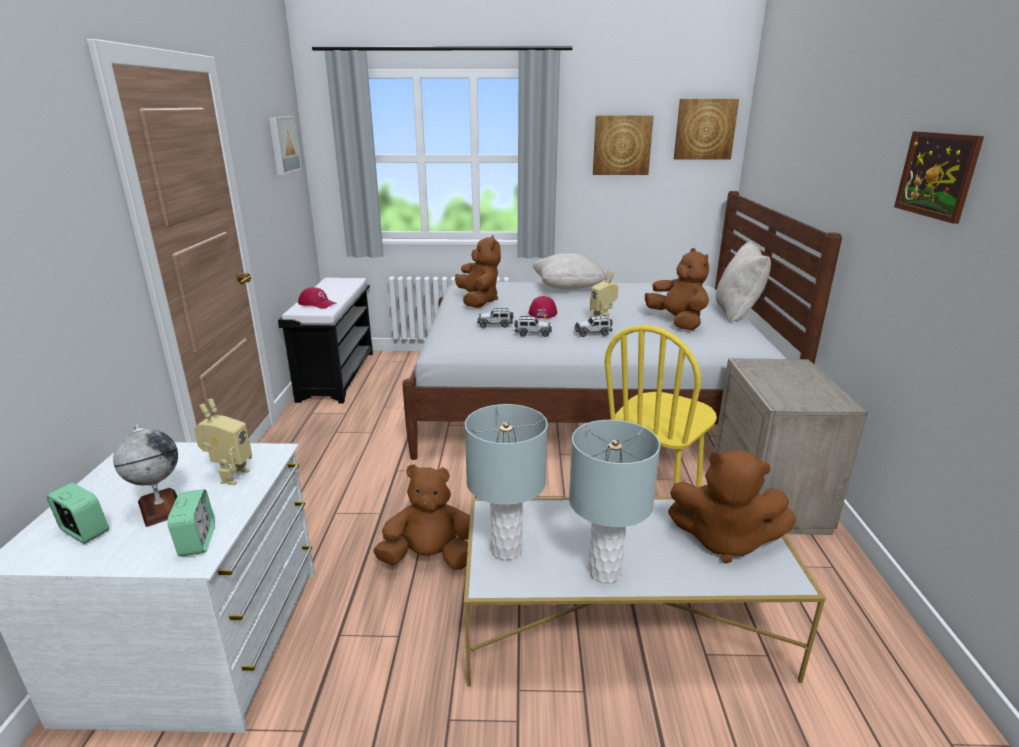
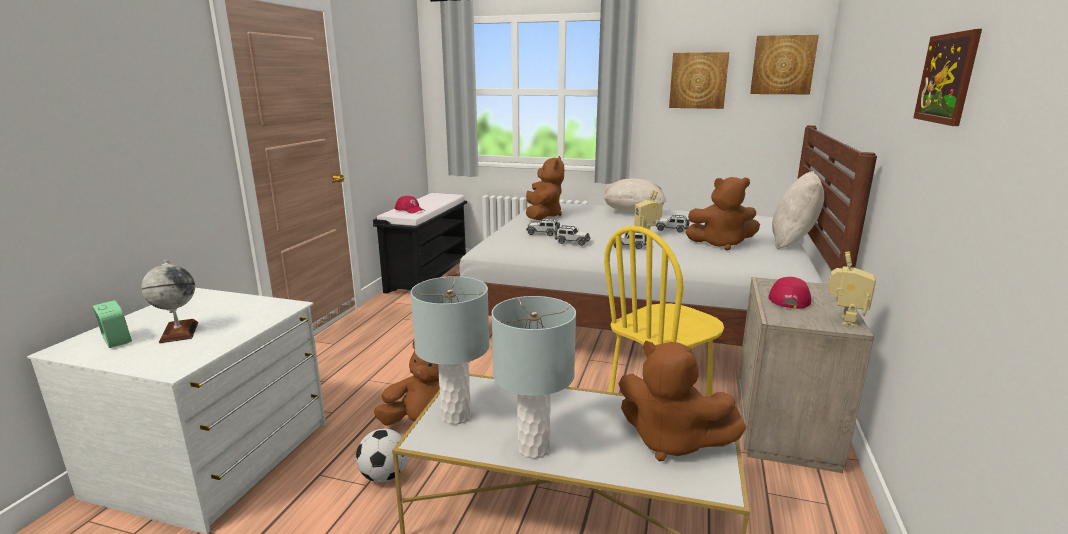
camera: 15 degrees right, 5 degrees down
(197, 541) = (184, 358): alarm clock -> none
(230, 476) = (244, 318): toy robot -> toy robot (844, 321)
(283, 145) = (397, 77): picture -> none
(413, 621) = (384, 476): none -> football
(543, 312) = (594, 227): red cap -> red cap (788, 298)
(621, 309) = (671, 230): none -> toy car
(677, 322) = (721, 244): brown plush toy -> brown plush toy turned 105 degrees clockwise

